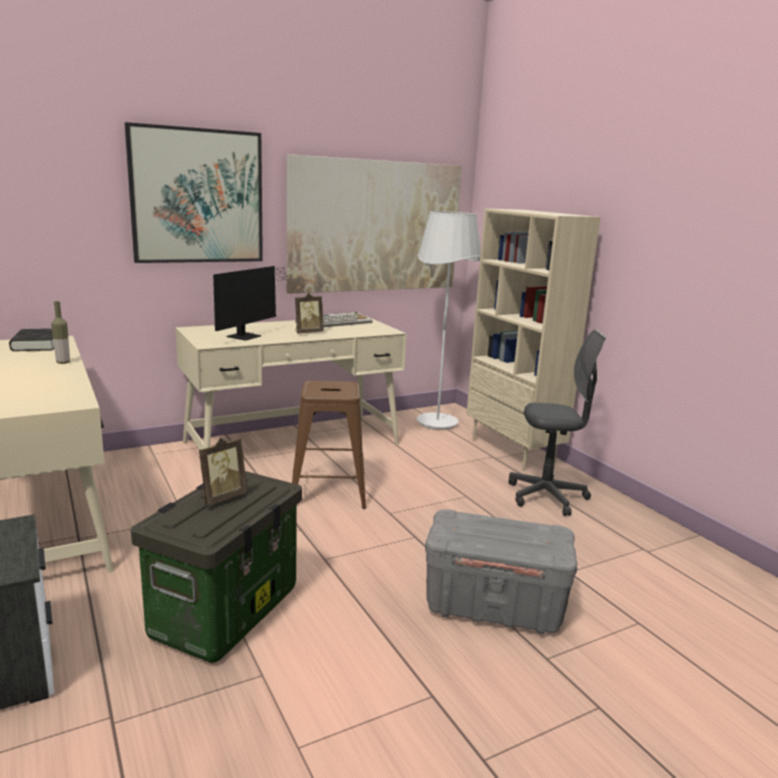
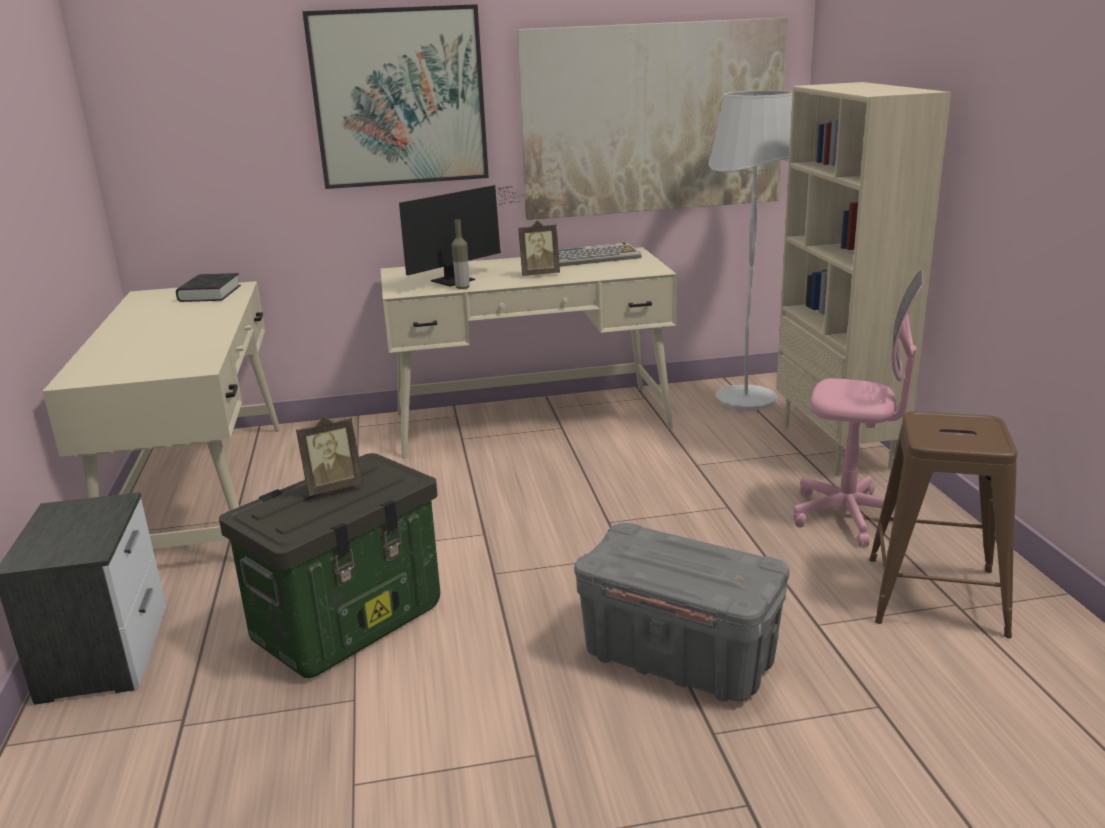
camera: 20 degrees right, 5 degrees up
(63, 362) = (221, 316): bottle -> bottle (462, 288)
(329, 491) = (544, 487): brown stool -> brown stool (936, 595)
(546, 496) = (849, 516): grey office chair -> pink office chair

